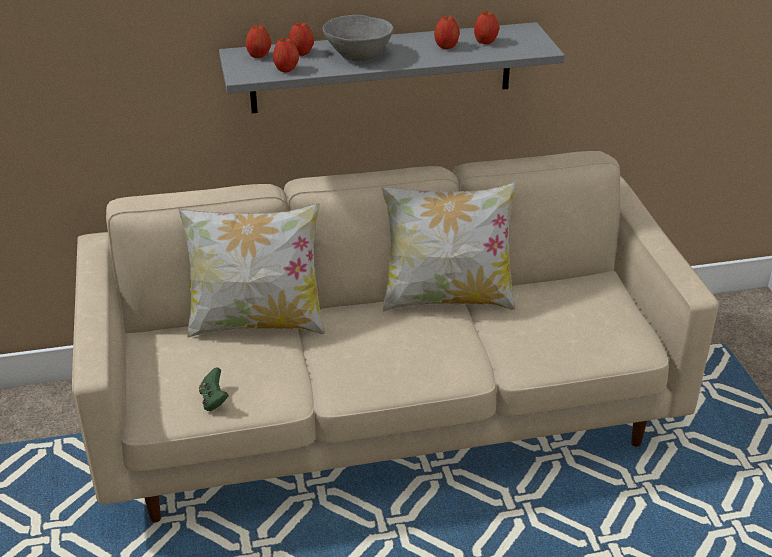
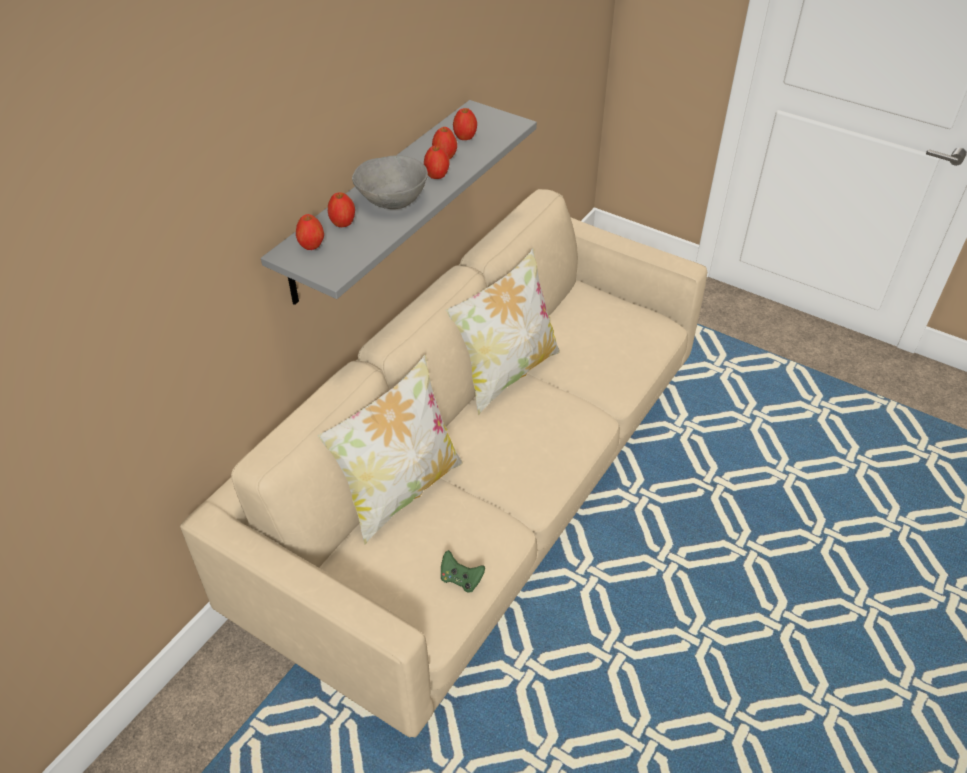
camera: 45 degrees left, 10 degrees up
(286, 69) = (359, 246): apple -> apple (437, 175)

